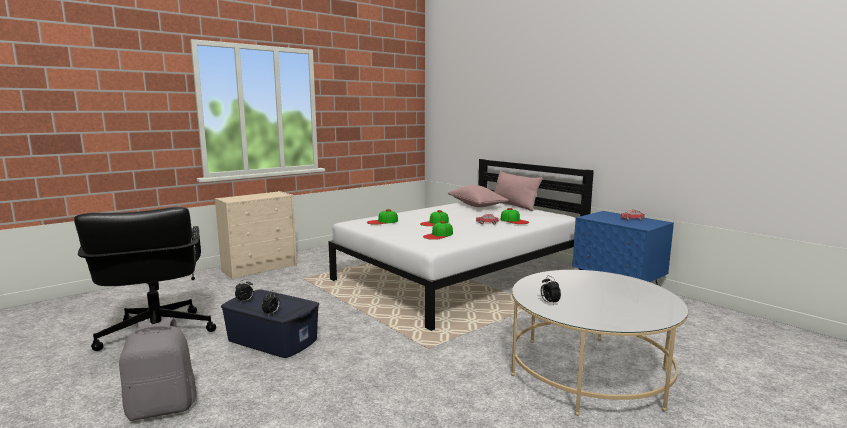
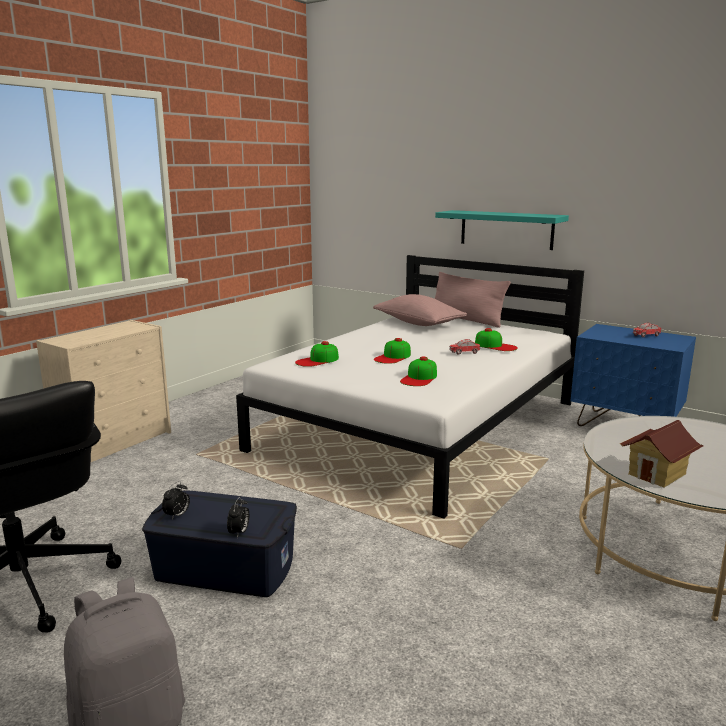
camera: 15 degrees left, 5 degrees up
(543, 140) = (506, 229): none -> turquoise shelf
(549, 303) = (657, 474): alarm clock -> toy house

